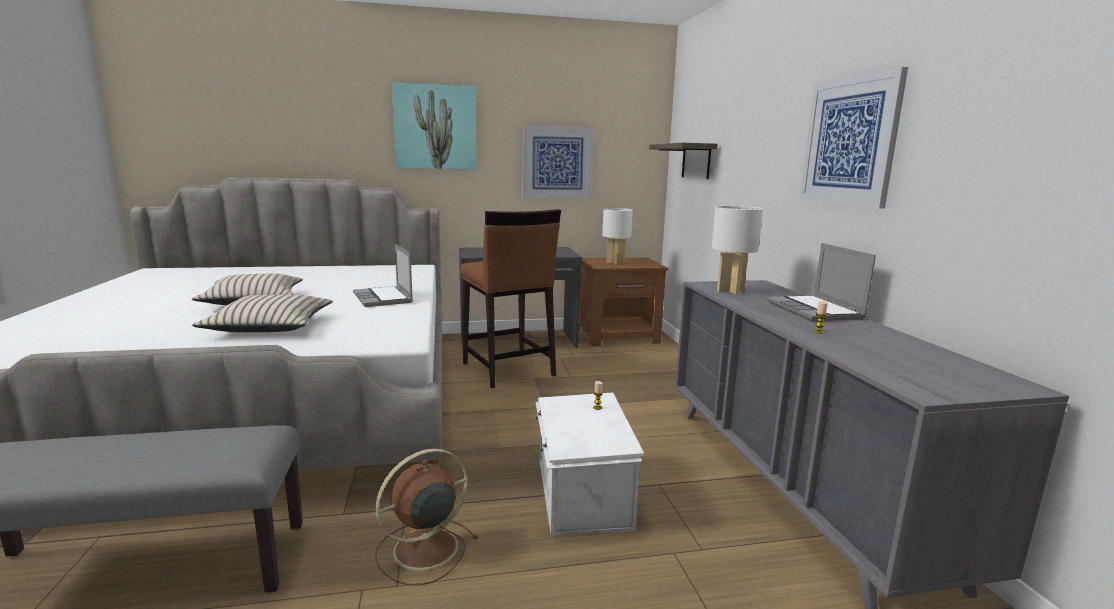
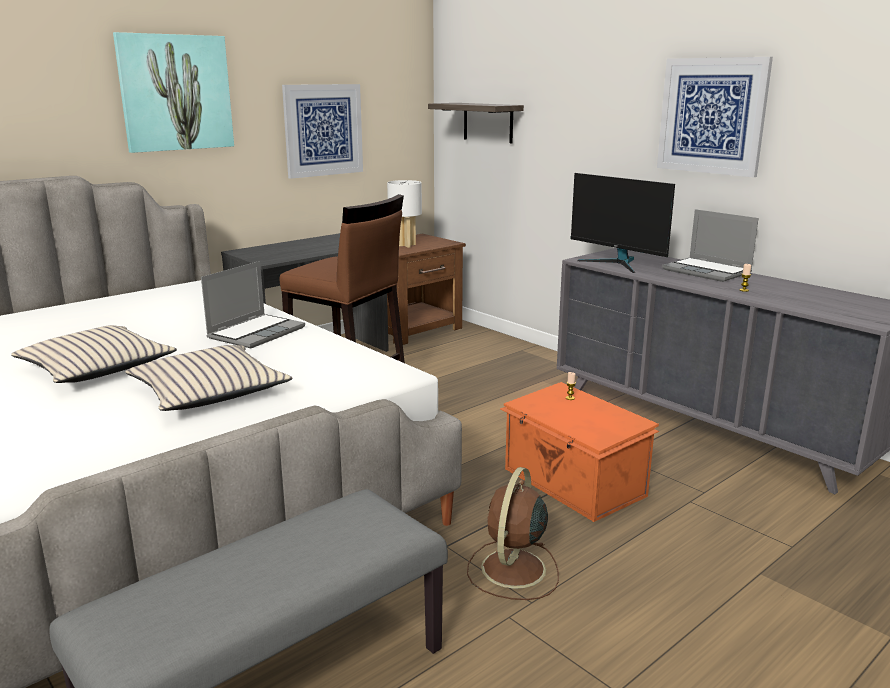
camera: 30 degrees left, 5 degrees up
(384, 298) = (256, 332): laptop -> laptop turned 90 degrees counterclockwise
(580, 493) = (573, 483): white storage box -> orange storage box
(731, 291) = (617, 263): white table lamp -> monitor

